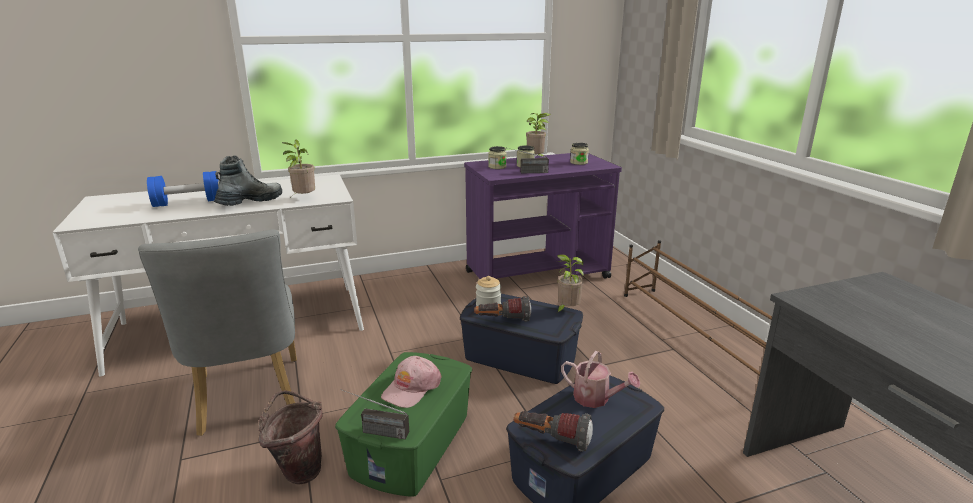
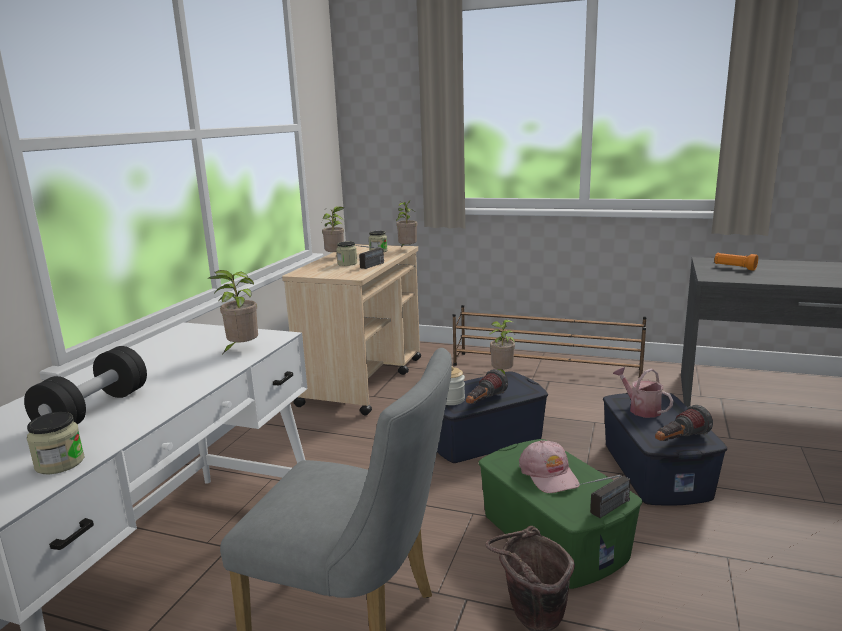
camera: 50 degrees left, 5 degrees down
(188, 203) = (94, 410): blue dumbbell -> black dumbbell
(250, 201) = (185, 375): boot -> none
(497, 167) = (327, 270): jar -> jar (60, 463)
(538, 275) = (363, 380): purple cart -> beige cart
(596, 399) = (641, 409): watering can -> watering can turned 105 degrees counterclockwise
(602, 167) = (407, 249): none -> potted plant
(885, 303) = (734, 268): none -> orange flashlight

